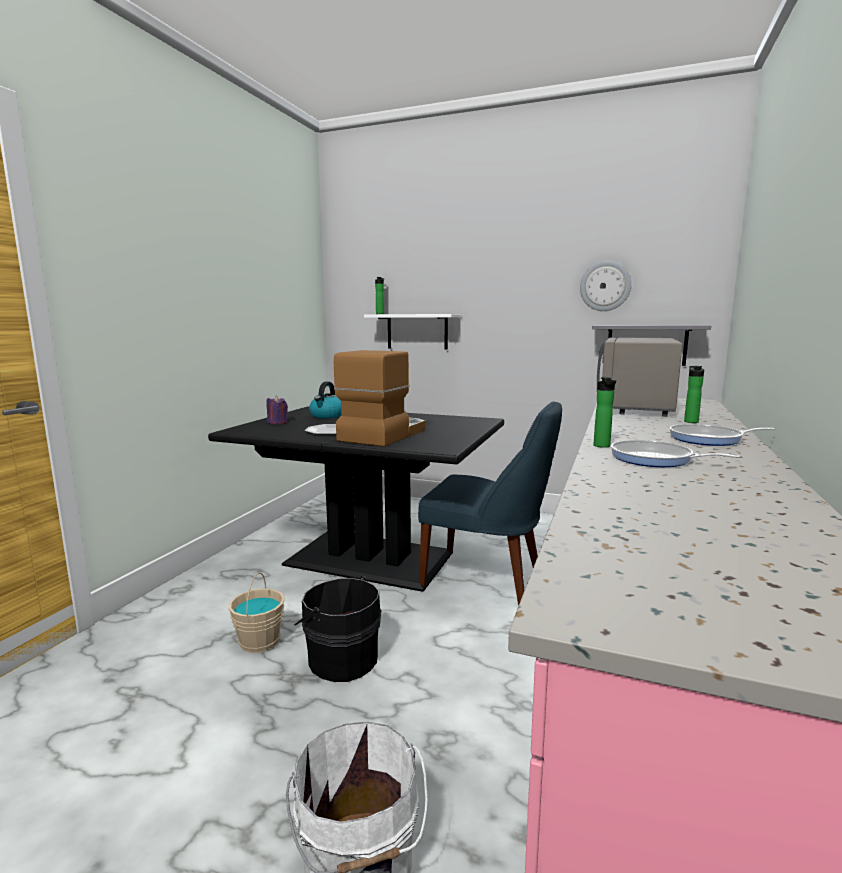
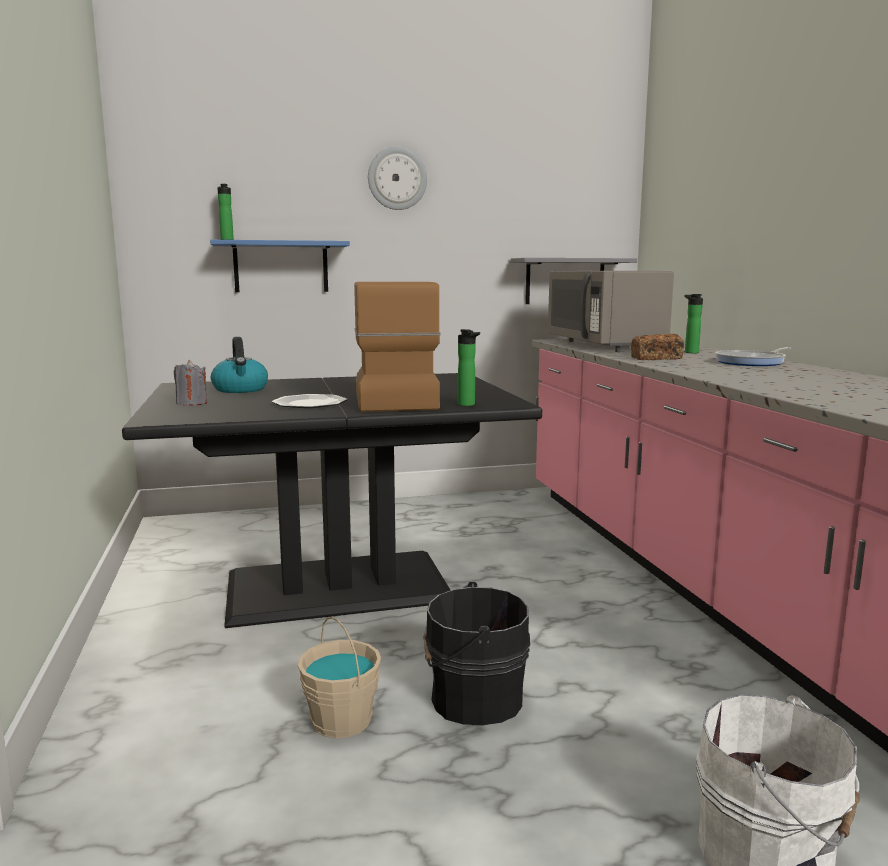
camera: 35 degrees left, 0 degrees up
(277, 422) = (192, 403): purple candle -> grey candle
(417, 331) = (281, 267): white shelf -> blue shelf
(488, 579) = (503, 570): blue chair -> none
(602, 446) = (705, 374): bottle -> bottle (468, 405)
(605, 286) = (520, 212): wall clock -> wall clock (397, 178)
(627, 424) = (656, 358): none -> bread
(655, 459) = (775, 378): frying pan -> none

